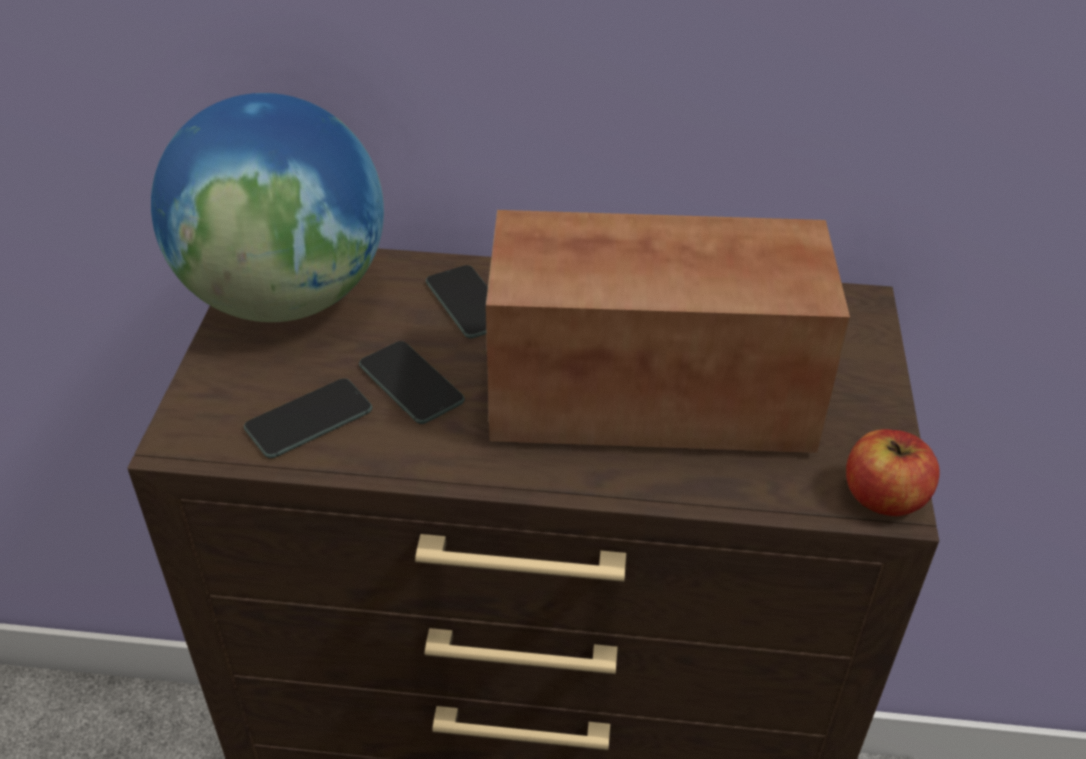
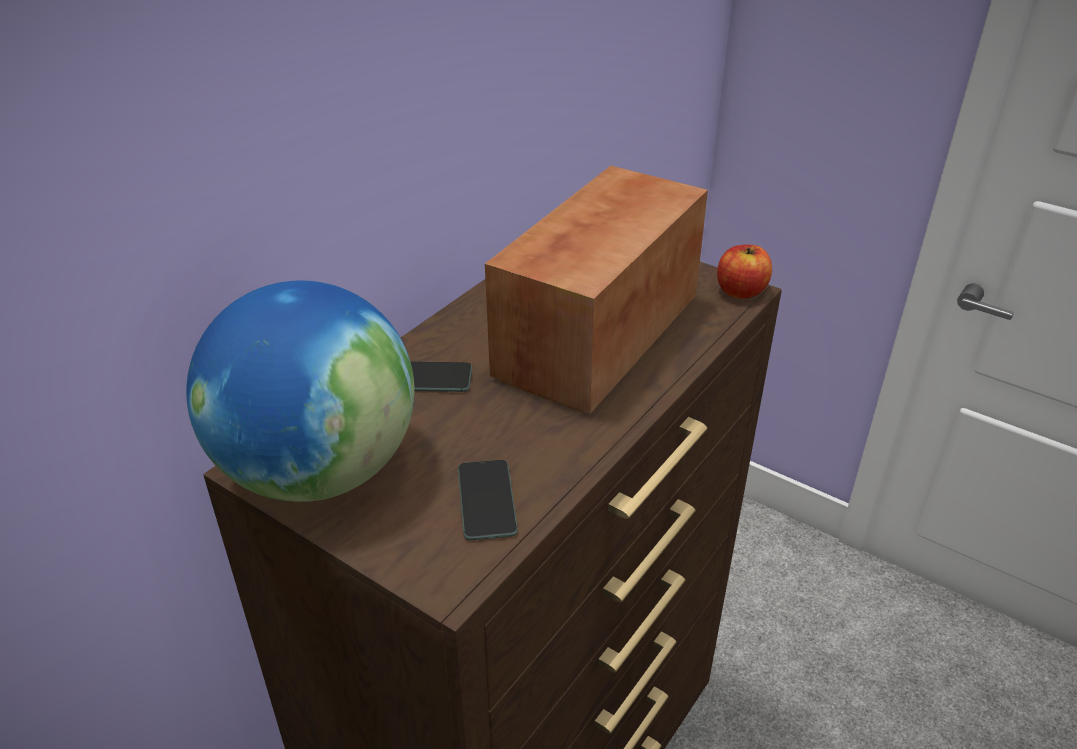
camera: 60 degrees left, 5 degrees down
(411, 383) = (491, 434): phone -> none

